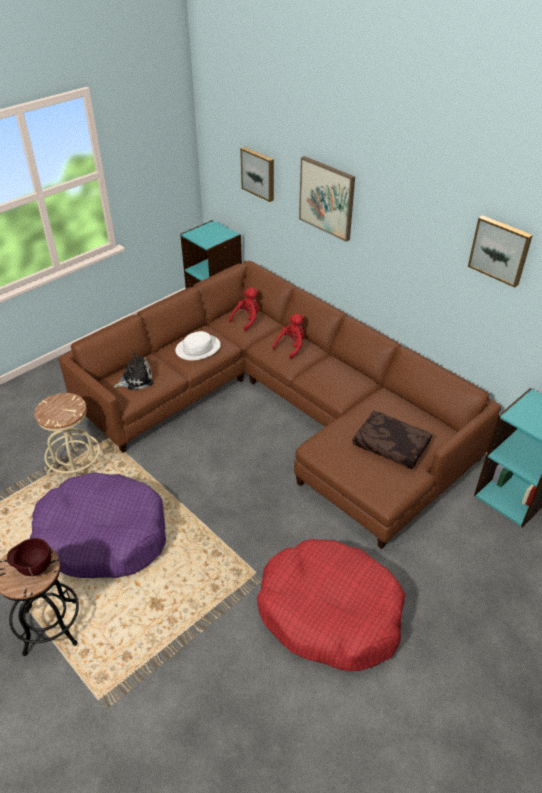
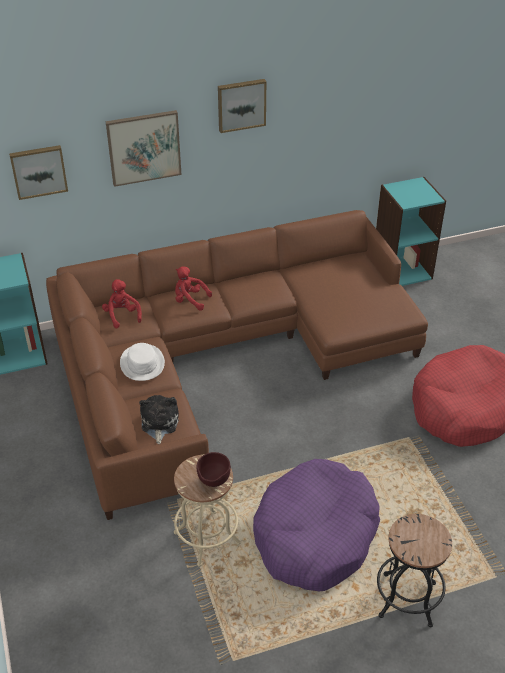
camera: 65 degrees left, 0 degrees up
(34, 569) = (422, 533): brown bowl -> brown bowl (213, 482)
(291, 346) = (190, 300): red plush toy -> red plush toy turned 45 degrees counterclockwise
(390, 446) = (358, 290): brown pillow -> none
(500, 250) = (334, 97): picture -> picture (241, 104)

